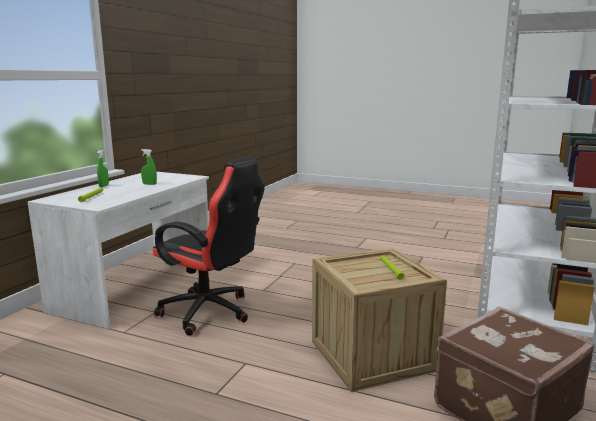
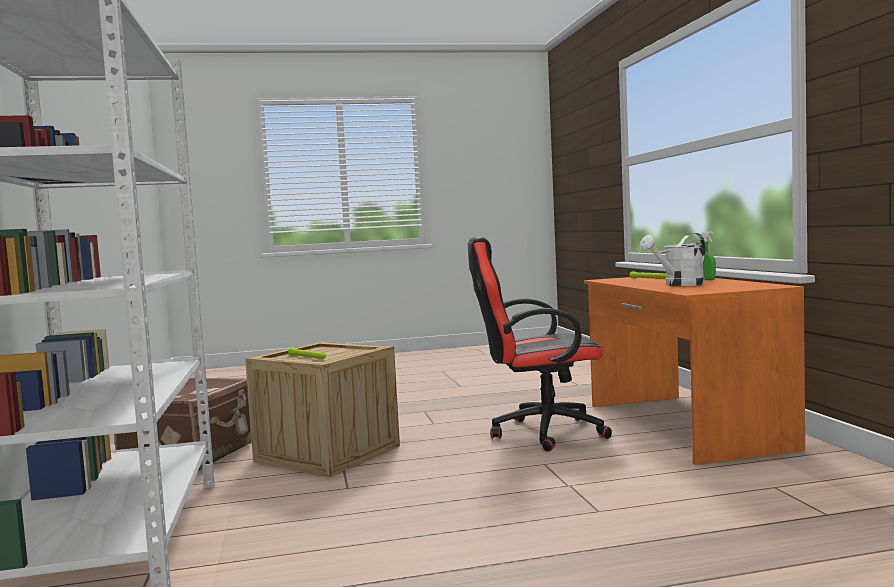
camera: 145 degrees right, 10 degrees down
(137, 287) = (682, 426): white desk -> orange desk
(149, 184) = (679, 285): green spray bottle -> white watering can

